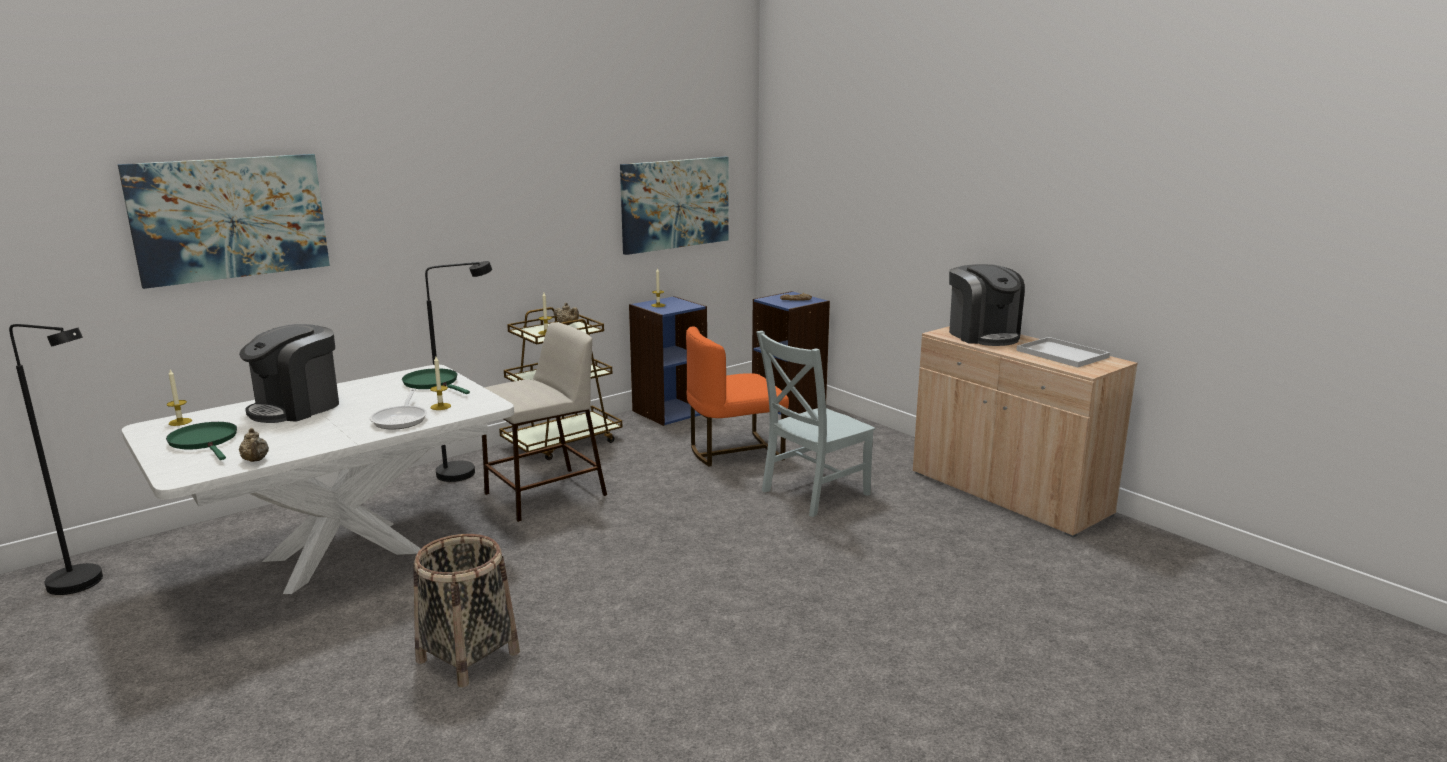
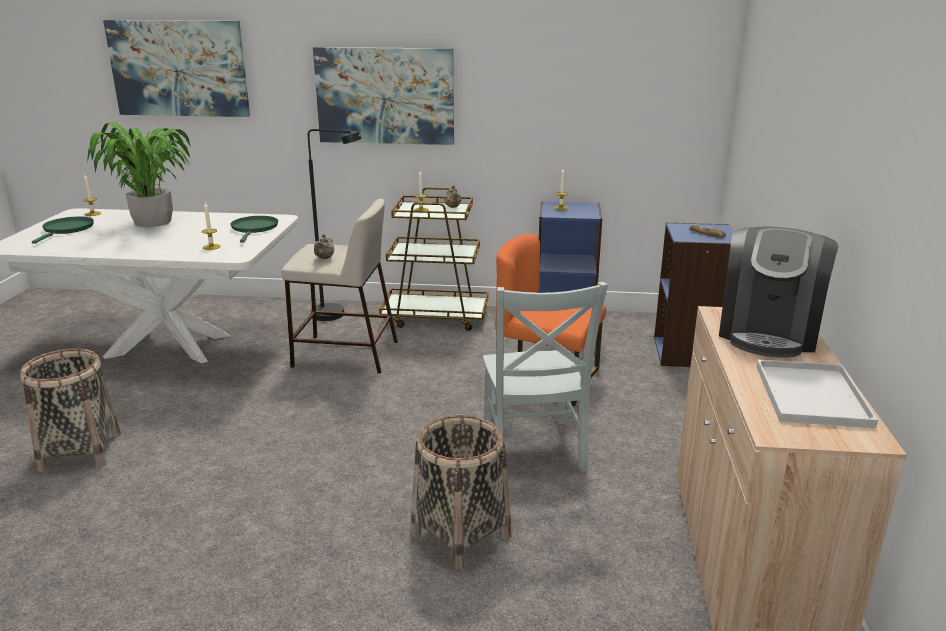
camera: 45 degrees right, 5 degrees up
(87, 583) = (61, 309): black floor lamp -> none
(255, 460) = (48, 250): beige teapot -> beige teapot (324, 258)
(296, 408) = (154, 222): coffee machine -> potted plant
(401, 419) = (171, 248): frying pan -> none
(675, 204) = (611, 102): picture -> picture (385, 96)
(812, 494) = (533, 451): grey chair -> grey chair turned 105 degrees counterclockwise
(864, 553) = (460, 535): none -> basket

